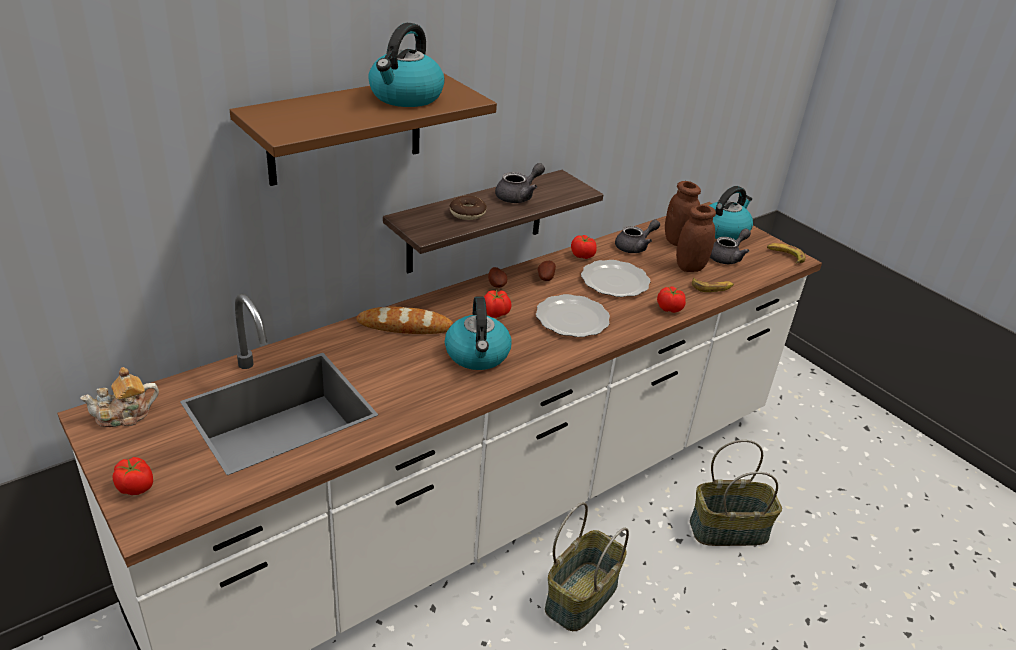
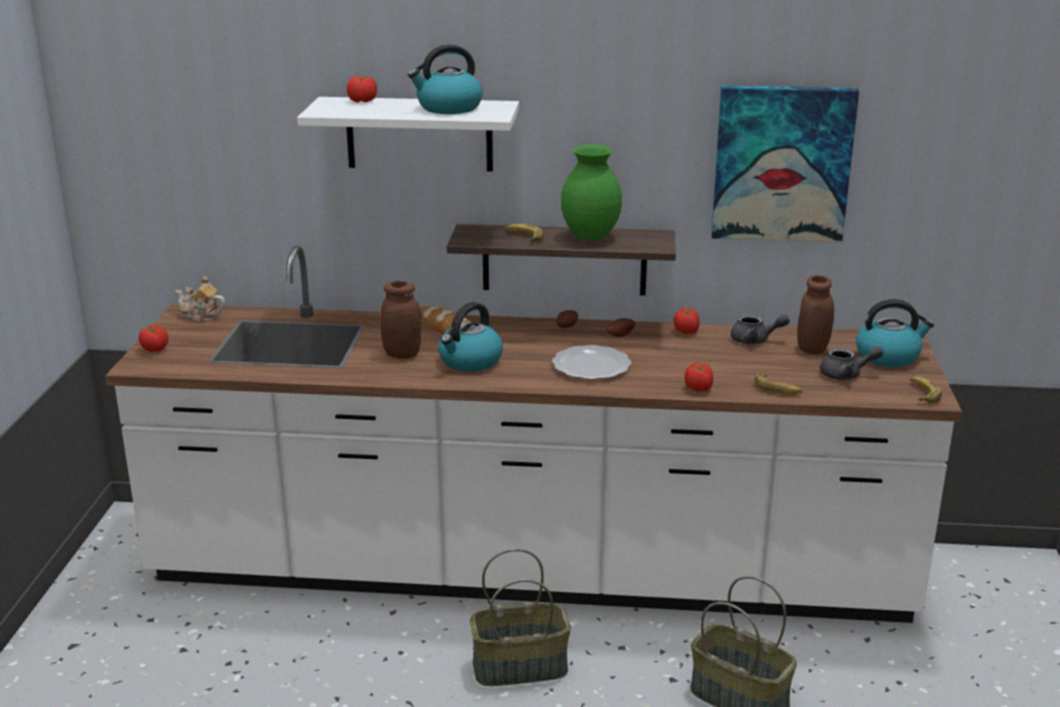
camera: 45 degrees right, 10 degrees down
(345, 129) = (419, 134): brown shelf -> white shelf
(467, 213) = (523, 237): donut -> banana
(496, 313) = (532, 343): tomato -> tomato (362, 101)
(518, 196) = (591, 237): grey teapot -> green vase
(614, 281) = (683, 355): plate -> none
(639, 90) = (782, 163): none -> picture
(690, 267) = (785, 369): brown jar -> brown jar (402, 354)

